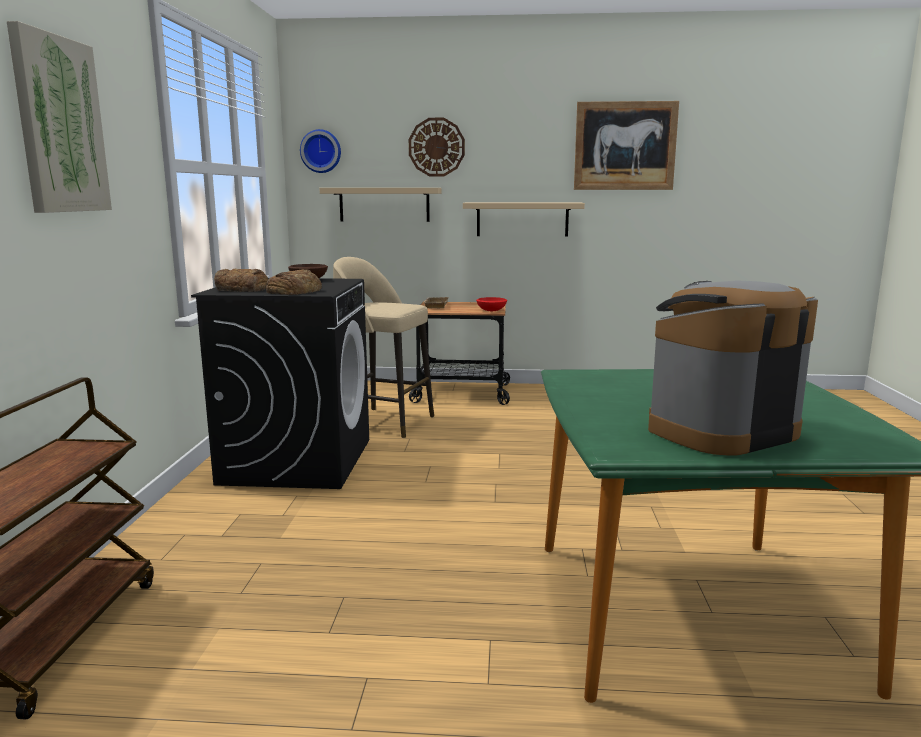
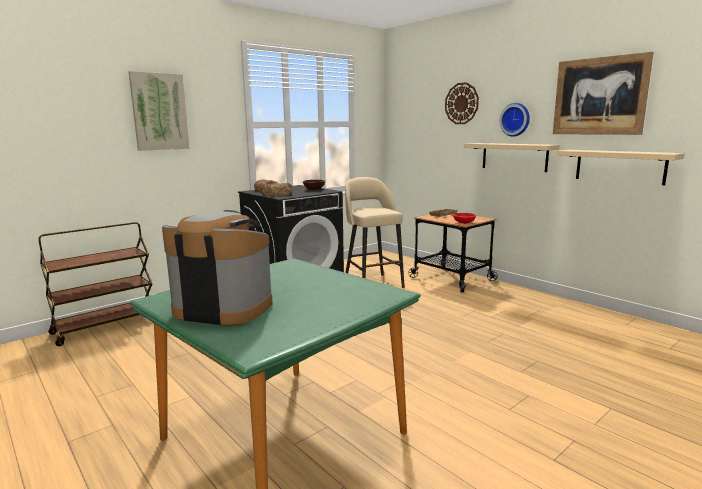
camera: 45 degrees right, 0 degrees up
(321, 151) = (400, 109): wall clock -> wall clock (515, 119)
(384, 204) = (430, 143): beige shelf -> beige shelf (619, 166)

